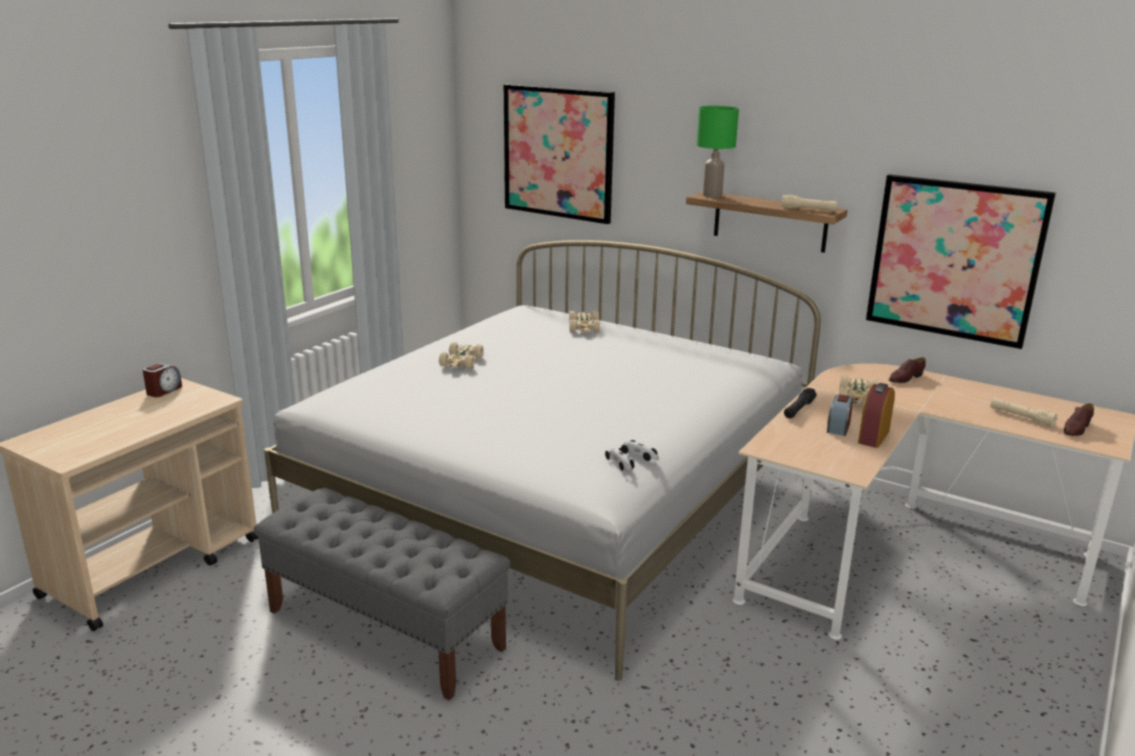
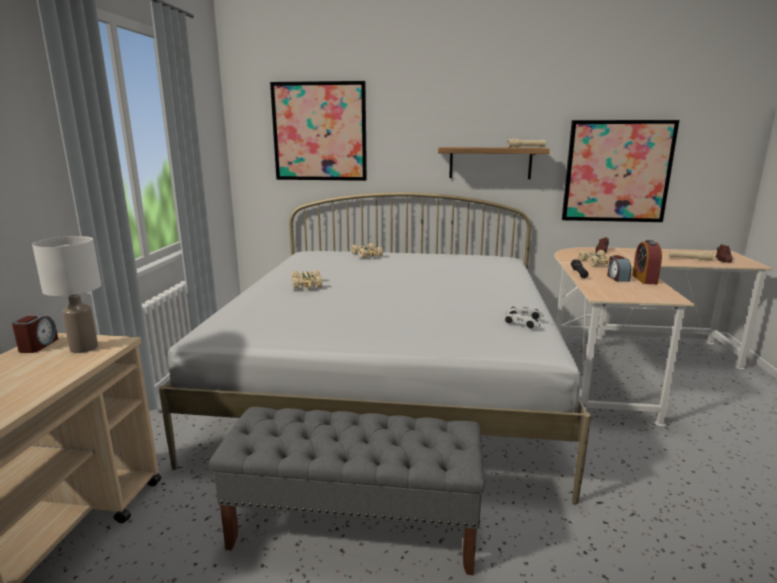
camera: 25 degrees left, 5 degrees down
(194, 401) = (85, 348): none -> white table lamp
(713, 195) = (452, 147): green table lamp -> none

